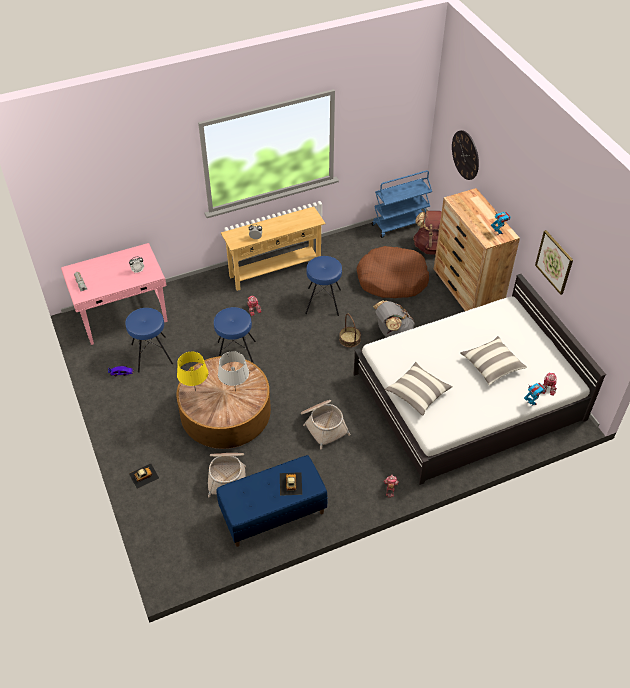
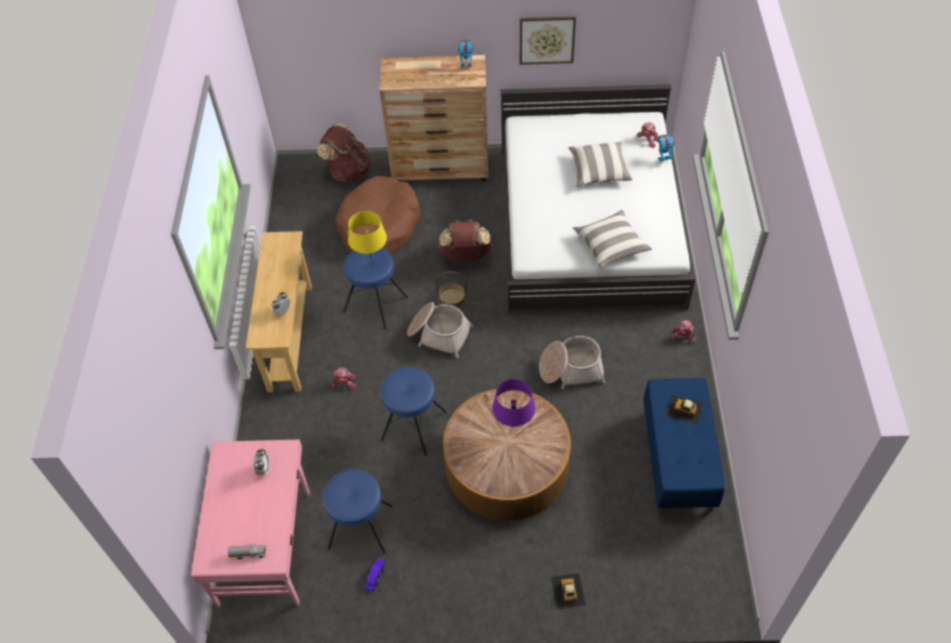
camera: 65 degrees left, 5 degrees up
(195, 391) = (493, 473): yellow table lamp -> yellow table lamp (371, 261)
(227, 475) = (605, 492): basket -> basket (438, 334)
(235, 391) = (513, 427): grey table lamp -> purple table lamp
(392, 334) = (465, 256): grey backpack -> brown backpack
(400, 224) = (291, 185): blue cart -> none
(465, 155) = (337, 38): wall clock -> none

